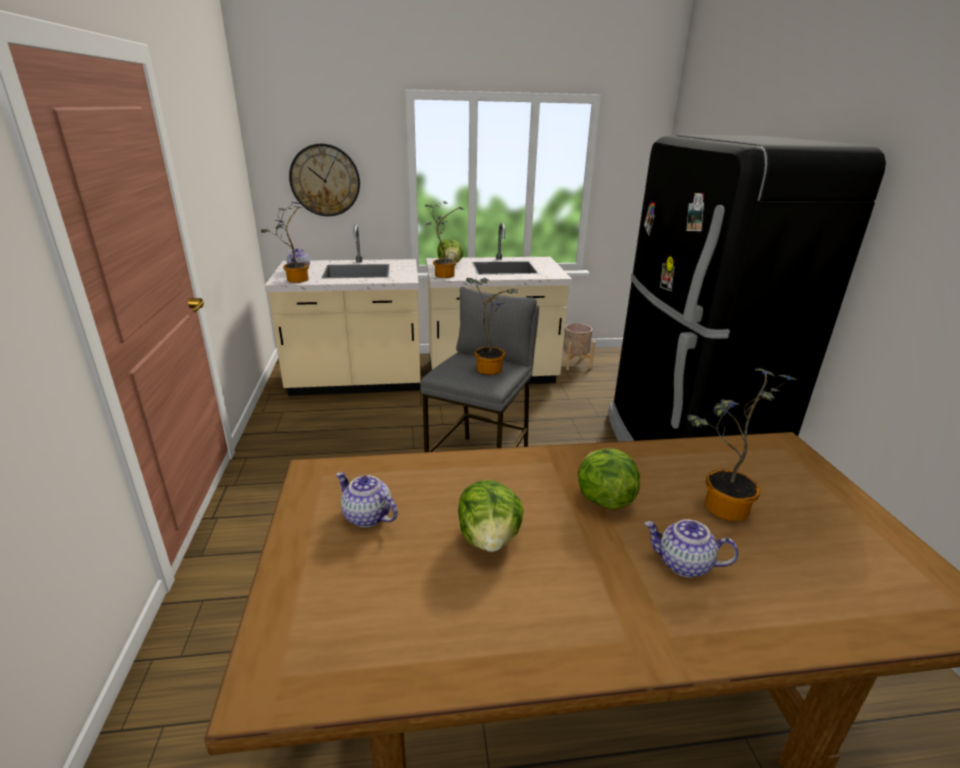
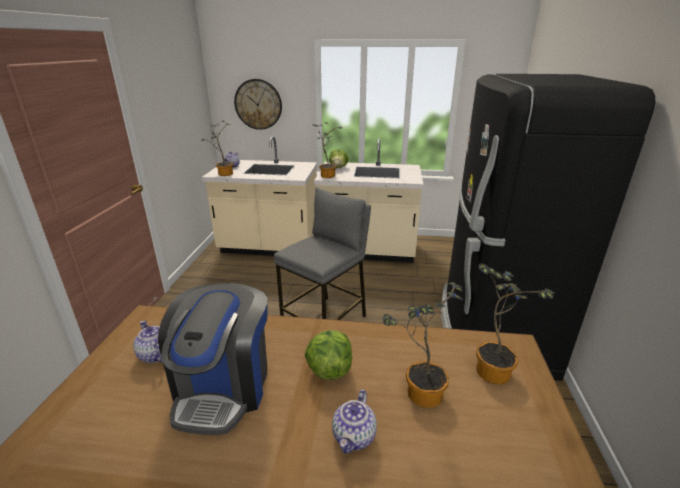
camera: 15 degrees right, 0 degrees up
(489, 367) = (326, 250): potted plant -> potted plant (493, 369)
(489, 539) = (224, 387): lettuce -> coffee machine
(574, 363) = (435, 248): beige planter -> none
(683, 564) = (354, 437): teapot -> teapot turned 105 degrees counterclockwise

